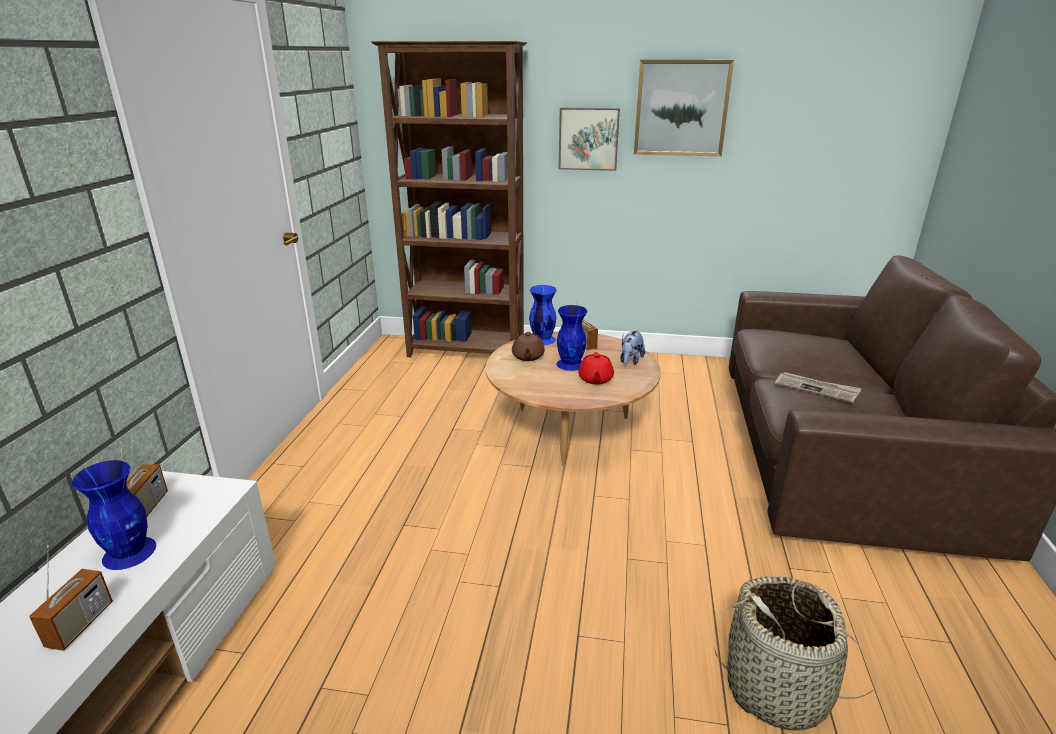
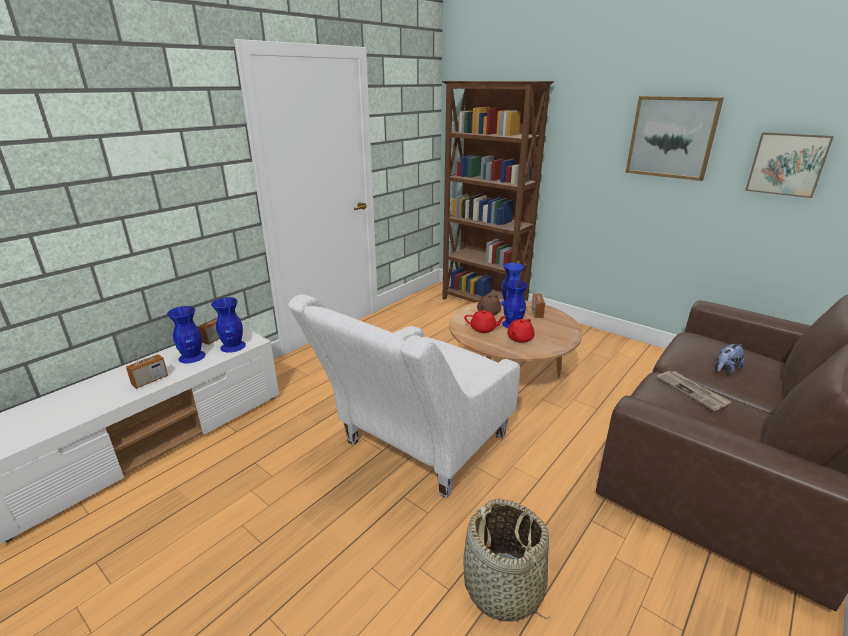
camera: 30 degrees right, 0 degrees up
(196, 510) = (233, 346): none -> blue vase
(539, 565) = (415, 448): none -> white armchair
(543, 379) = (483, 329): none -> red teapot
(588, 138) = (592, 157): picture -> picture (787, 164)
(630, 361) = (560, 332): plush toy -> plush toy (725, 370)

